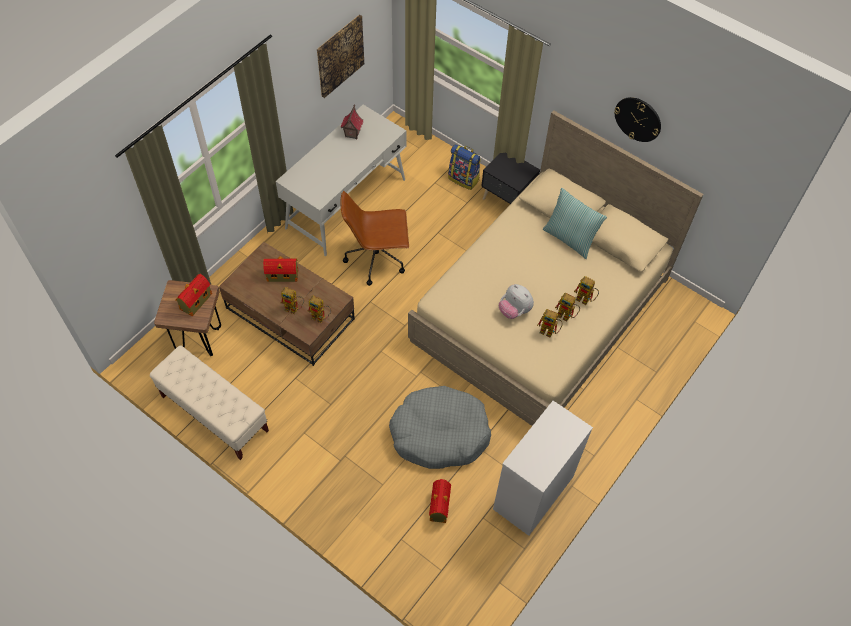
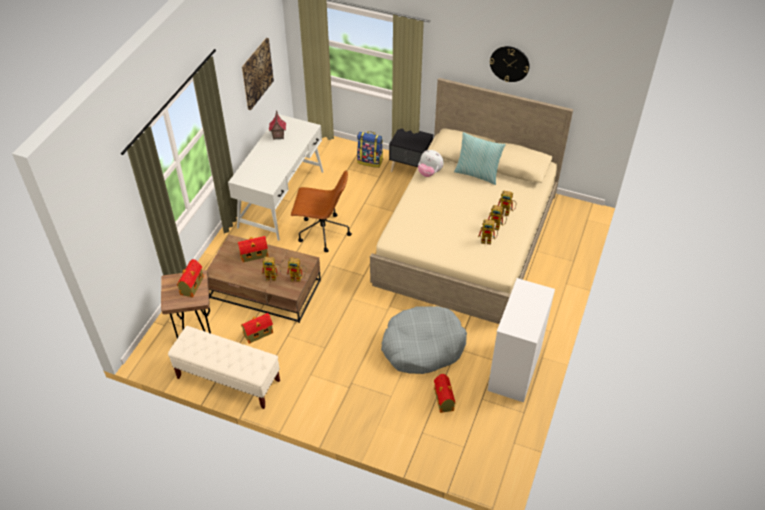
camera: 15 degrees left, 10 degrees down
(263, 367) = (257, 334): none -> toy house
(377, 259) = (322, 233): brown office chair -> brown office chair turned 150 degrees counterclockwise
(514, 310) = (455, 232): plush toy -> plush toy (429, 173)

